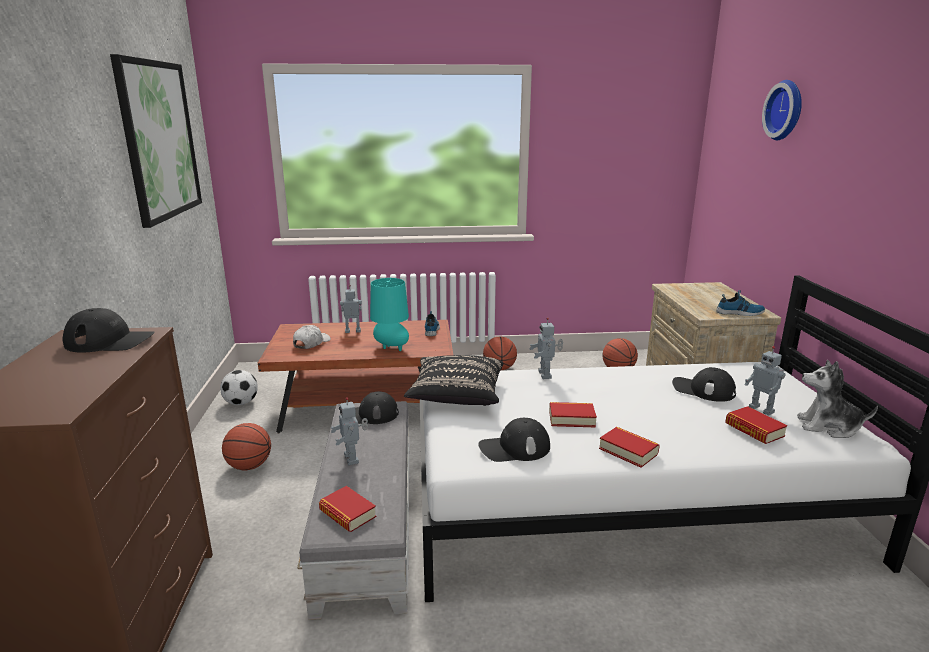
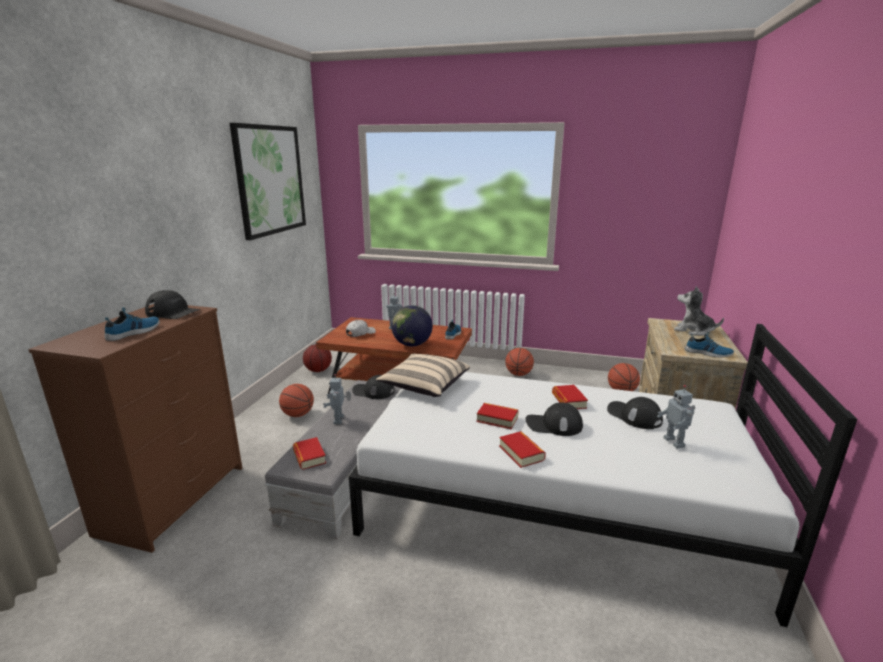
camera: 20 degrees right, 0 degrees up
(81, 377) = (134, 332): none -> shoe
(241, 403) = (318, 370): football -> basketball
(390, 348) = (412, 344): turquoise table lamp -> globe
(456, 395) = (424, 386): black pillow -> beige pillow
(514, 448) = (433, 432): black cap -> black cap (553, 425)
(546, 375) = (506, 381): toy robot -> none
(754, 430) = (649, 458): book -> book (568, 401)
(786, 110) = (778, 164): wall clock -> none
(828, 427) = (730, 470): plush toy -> plush toy (693, 331)

